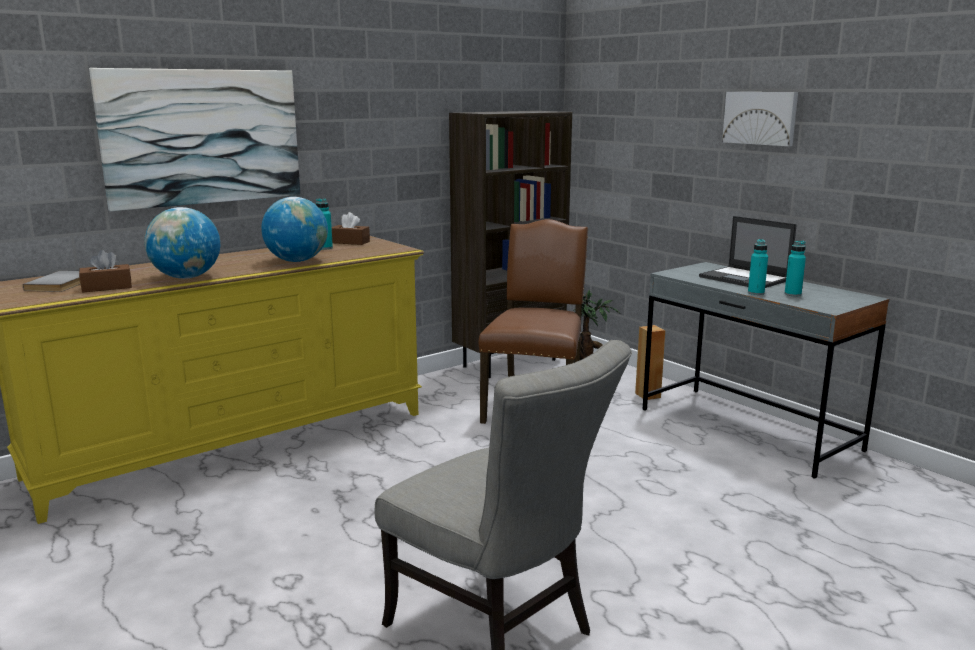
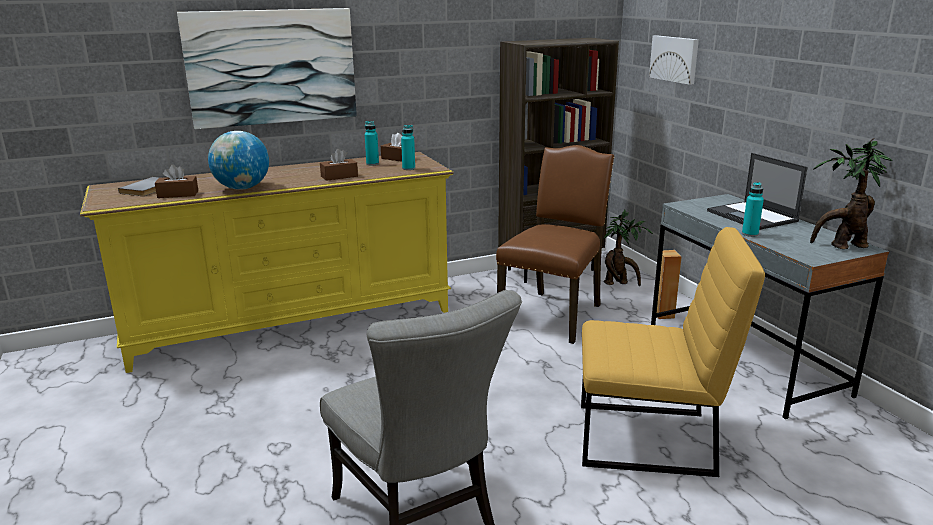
camera: 15 degrees right, 5 degrees up
(297, 261) = (339, 176): globe -> brown tissue box
(698, 514) = (650, 439): none -> yellow chair
(760, 118) = (786, 56): picture -> picture (675, 59)
(792, 294) = (787, 238): turquoise bottle -> turquoise bottle (408, 168)
(847, 297) = (843, 246): none -> potted plant

